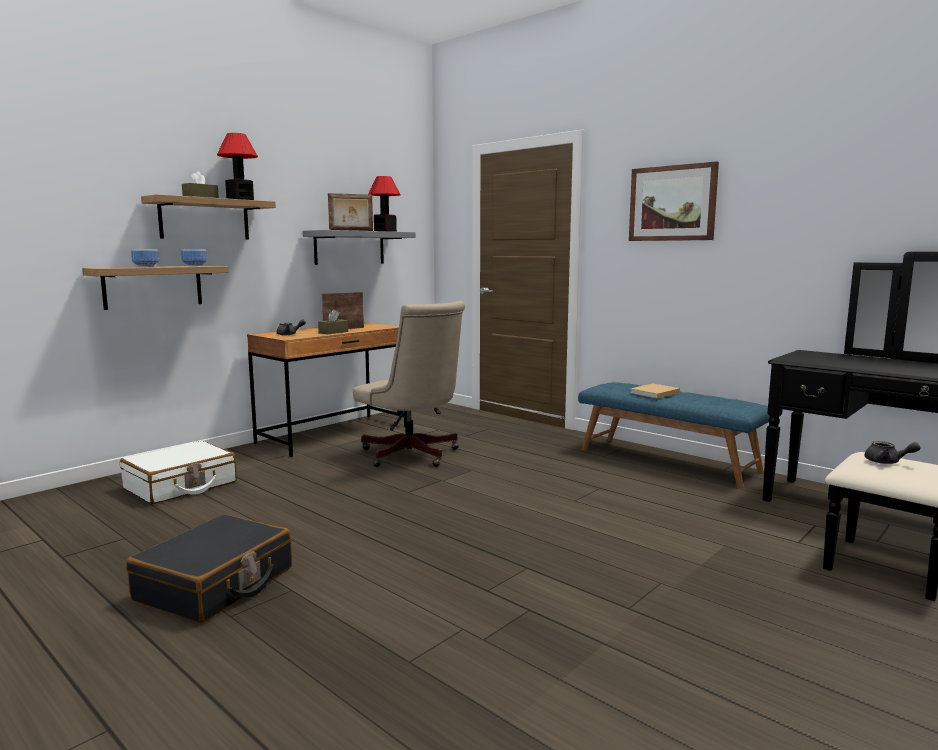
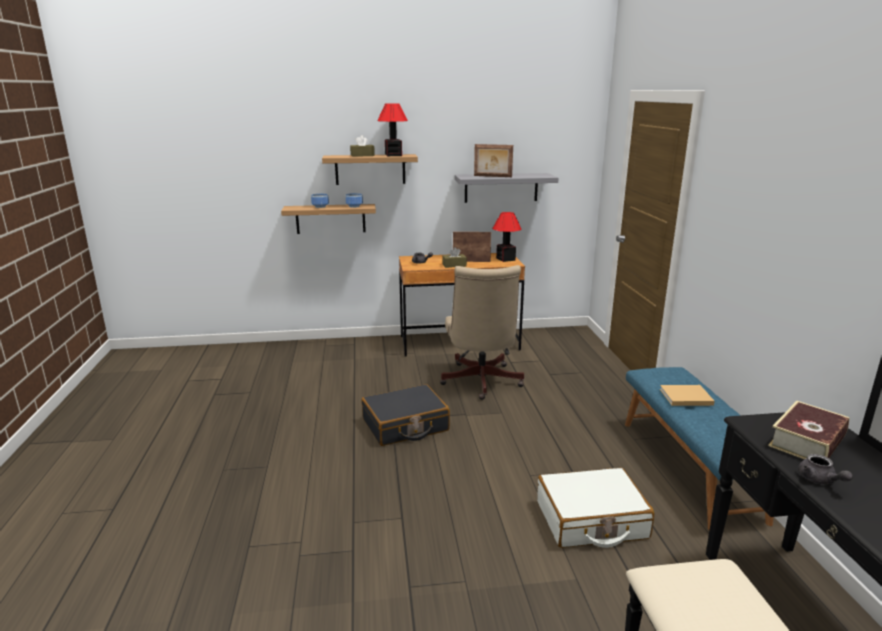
camera: 40 degrees right, 10 degrees up
(181, 486) = (319, 361): white suitcase -> white suitcase (591, 520)
(216, 584) = (243, 445): black suitcase -> black suitcase (405, 425)
(385, 231) = (530, 175): table lamp -> table lamp (505, 259)
(672, 203) = (755, 194): picture -> none
(832, 359) = (807, 441): none -> book
(887, 462) = (709, 588): grey teapot -> grey teapot (819, 480)

